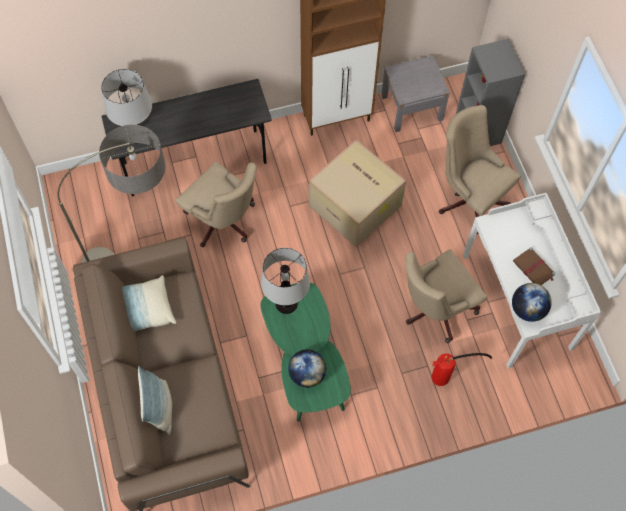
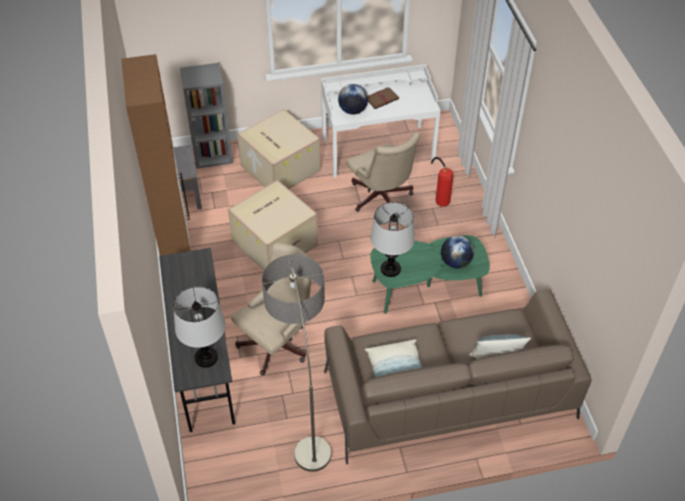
camera: 85 degrees left, 15 degrees down
(469, 198) = (279, 168): beige office chair -> cardboard box
(527, 309) = (416, 106): globe -> globe (353, 110)

